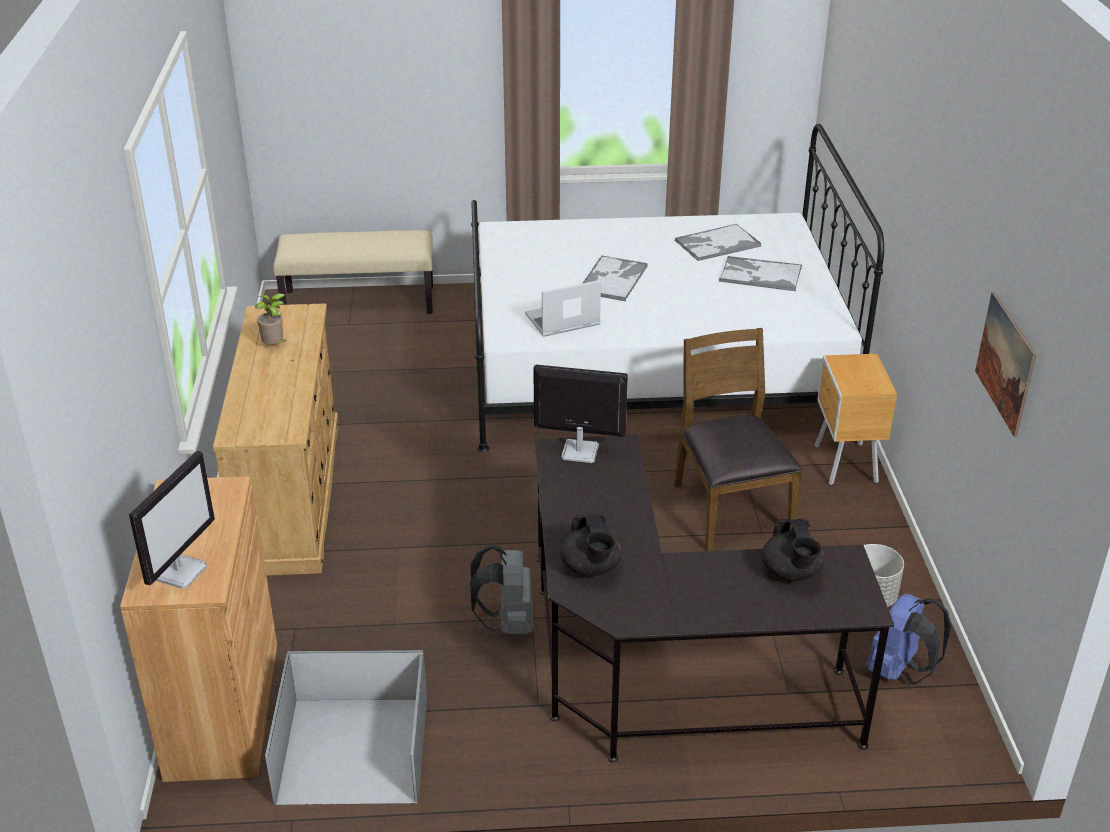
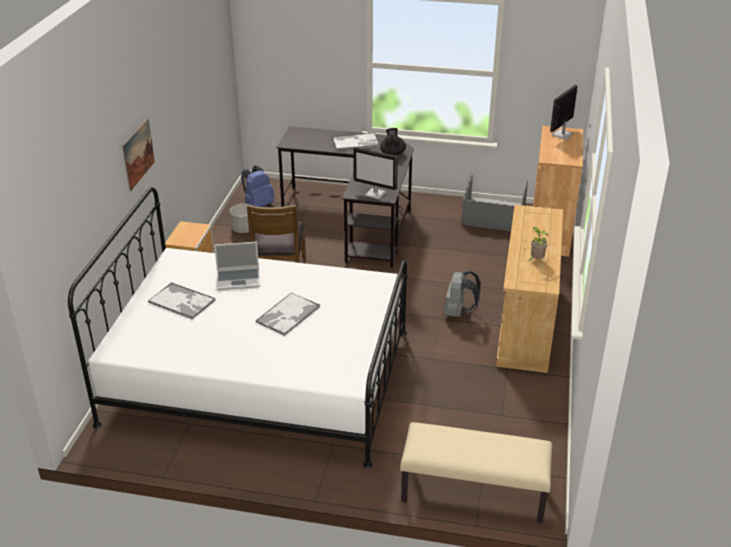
camera: 165 degrees left, 0 degrees up
(507, 623) = (417, 244): grey backpack -> grey backpack (458, 313)
(562, 321) = (342, 286): laptop -> laptop (239, 279)
(716, 244) = (187, 336): tray -> tray (356, 142)
(791, 573) = (313, 142): black teapot -> none
(1005, 363) = (204, 87): picture -> picture (138, 154)

